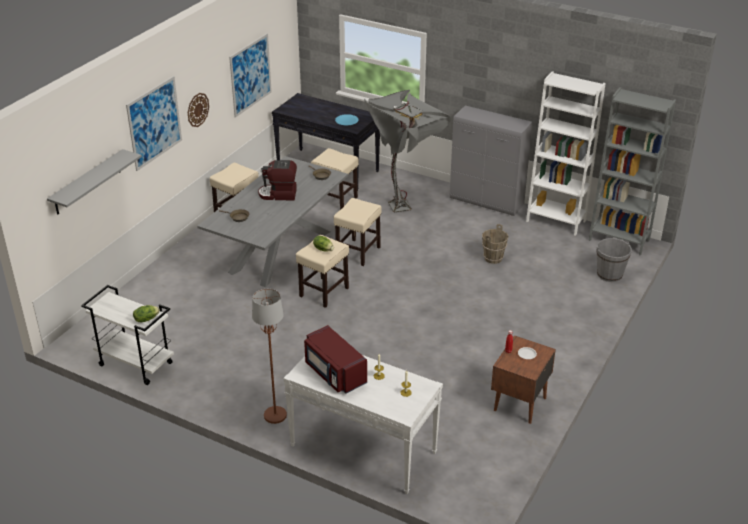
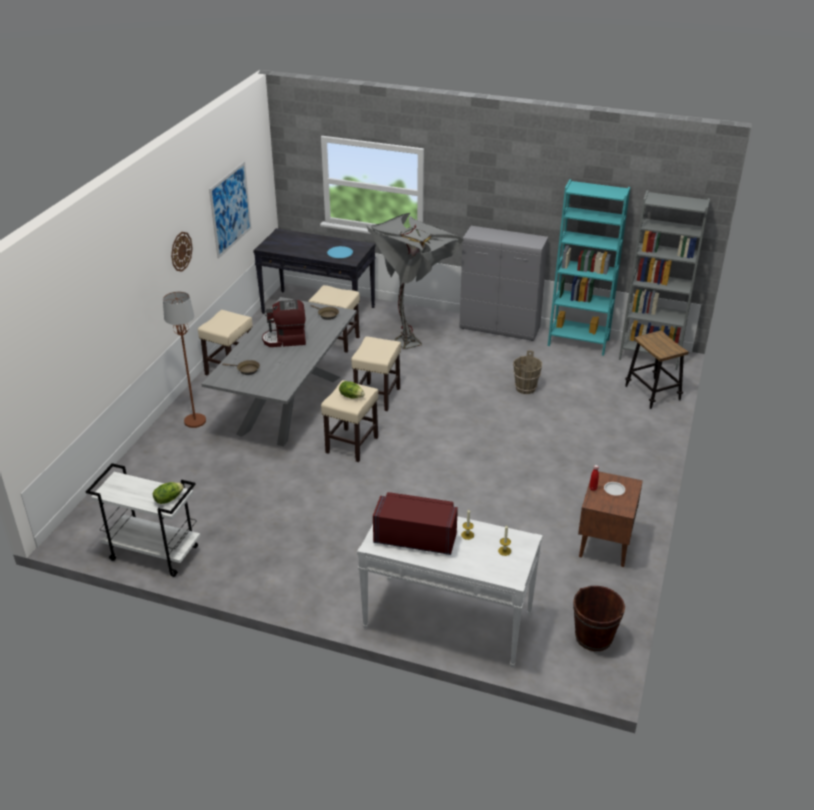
camera: 10 degrees left, 0 degrees up
(87, 182) = (72, 344): grey shelf -> none
(154, 123) = (138, 269): picture -> none
(275, 415) = (335, 594): brown floor lamp -> brown floor lamp (195, 421)
(334, 373) = (415, 538): red microwave -> red microwave turned 150 degrees clockwise
(484, 478) = (593, 637): none -> brown bucket
(556, 221) = (578, 342): white bookcase -> turquoise bookcase
(609, 274) = (652, 393): grey bucket -> stool

